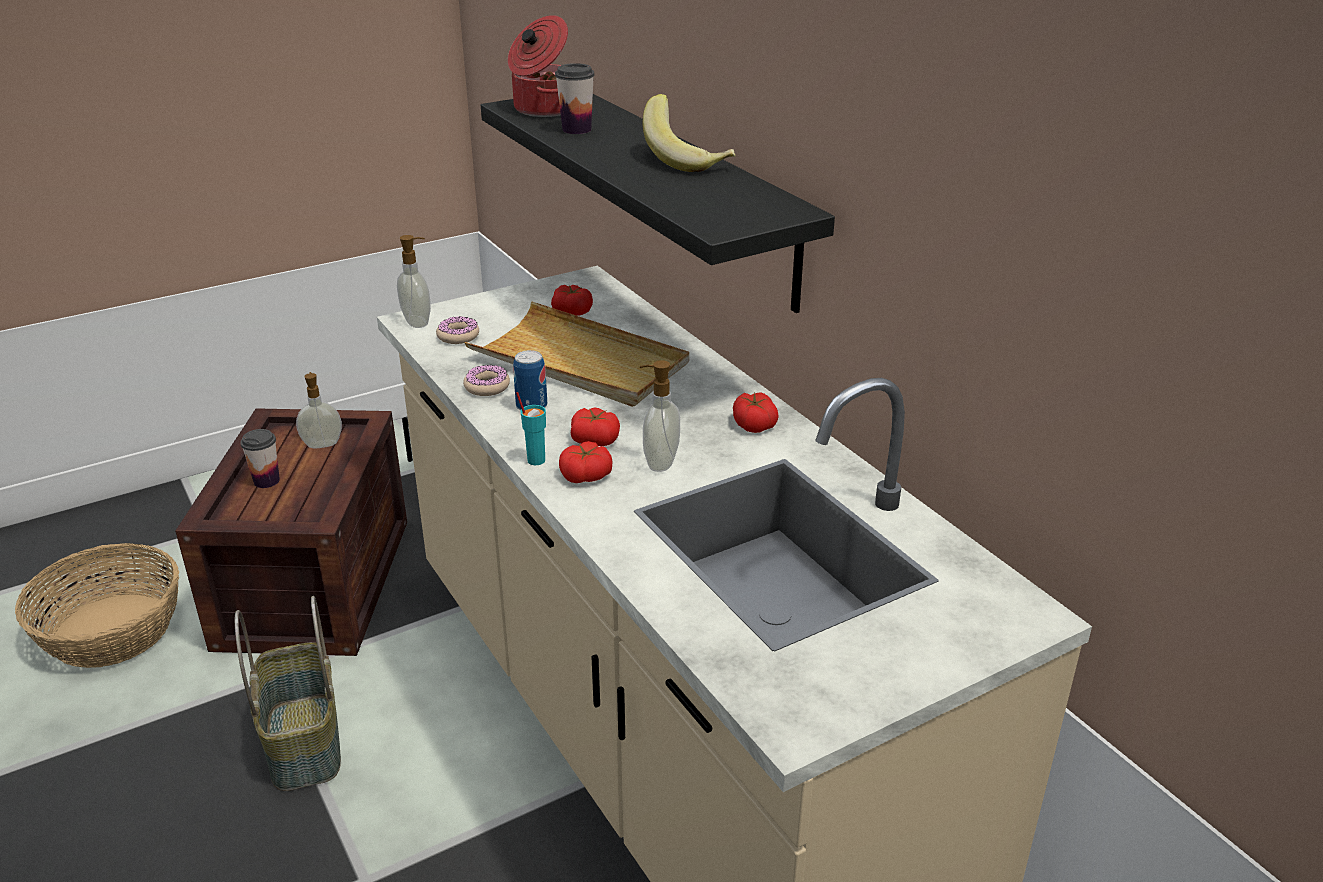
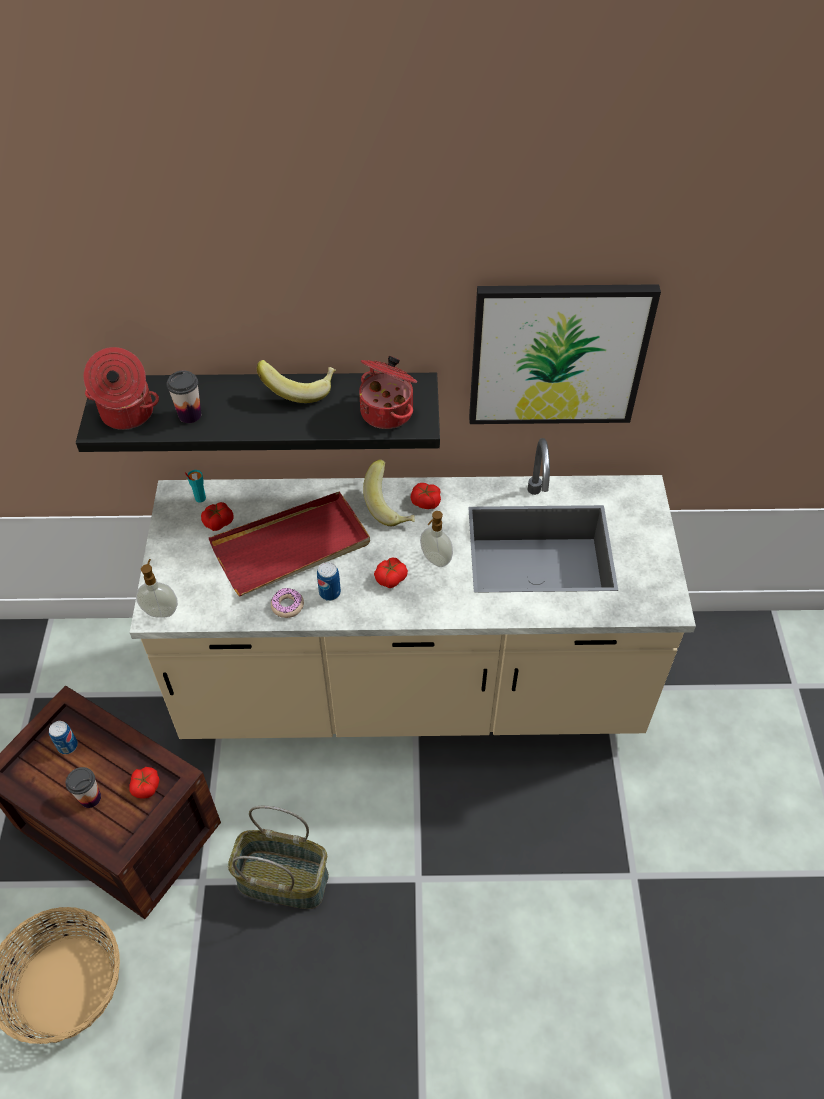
camera: 60 degrees left, 20 degrees up
(322, 444) = (67, 746): soap dispenser -> can
(458, 336) = (203, 596): donut -> none
(535, 460) = (393, 614): turquoise cup -> turquoise cup (200, 498)
(579, 362) = (292, 547): beige tray -> red tray
(586, 475) = (426, 598): tomato -> tomato (146, 786)
(716, 403) = (391, 506): none -> banana
(717, 207) = (388, 411): none -> cooking pot
(973, 247) = (557, 354): none -> picture

